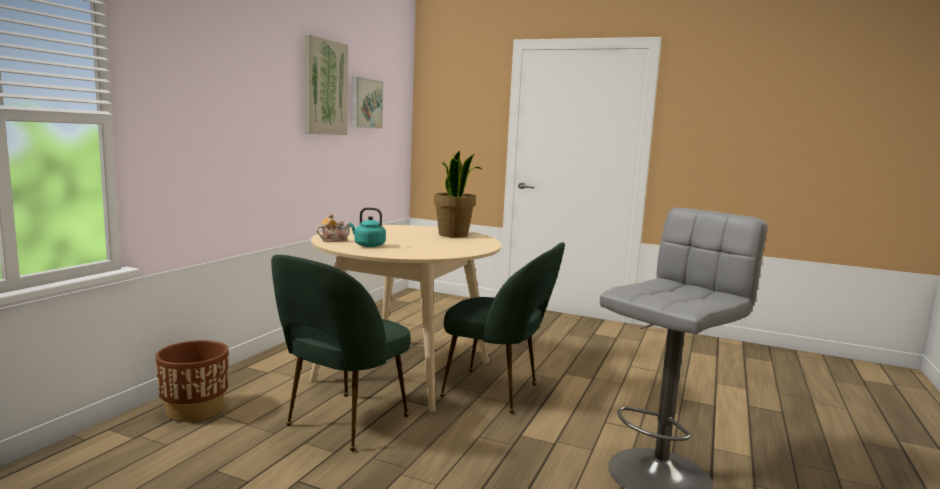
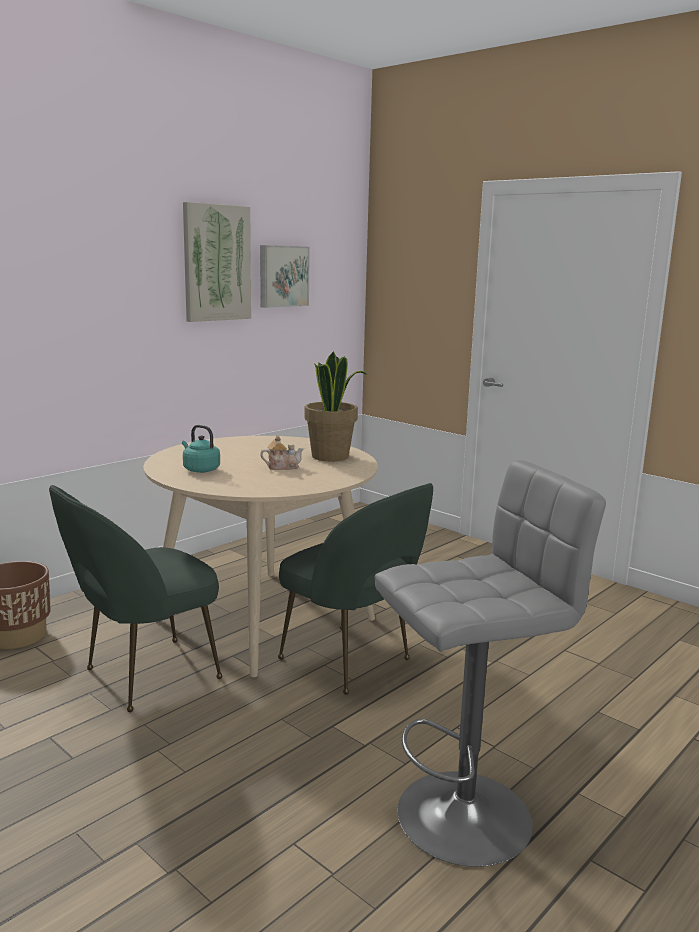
camera: 20 degrees right, 5 degrees up
(333, 240) = (172, 459): teapot -> teapot (282, 467)

